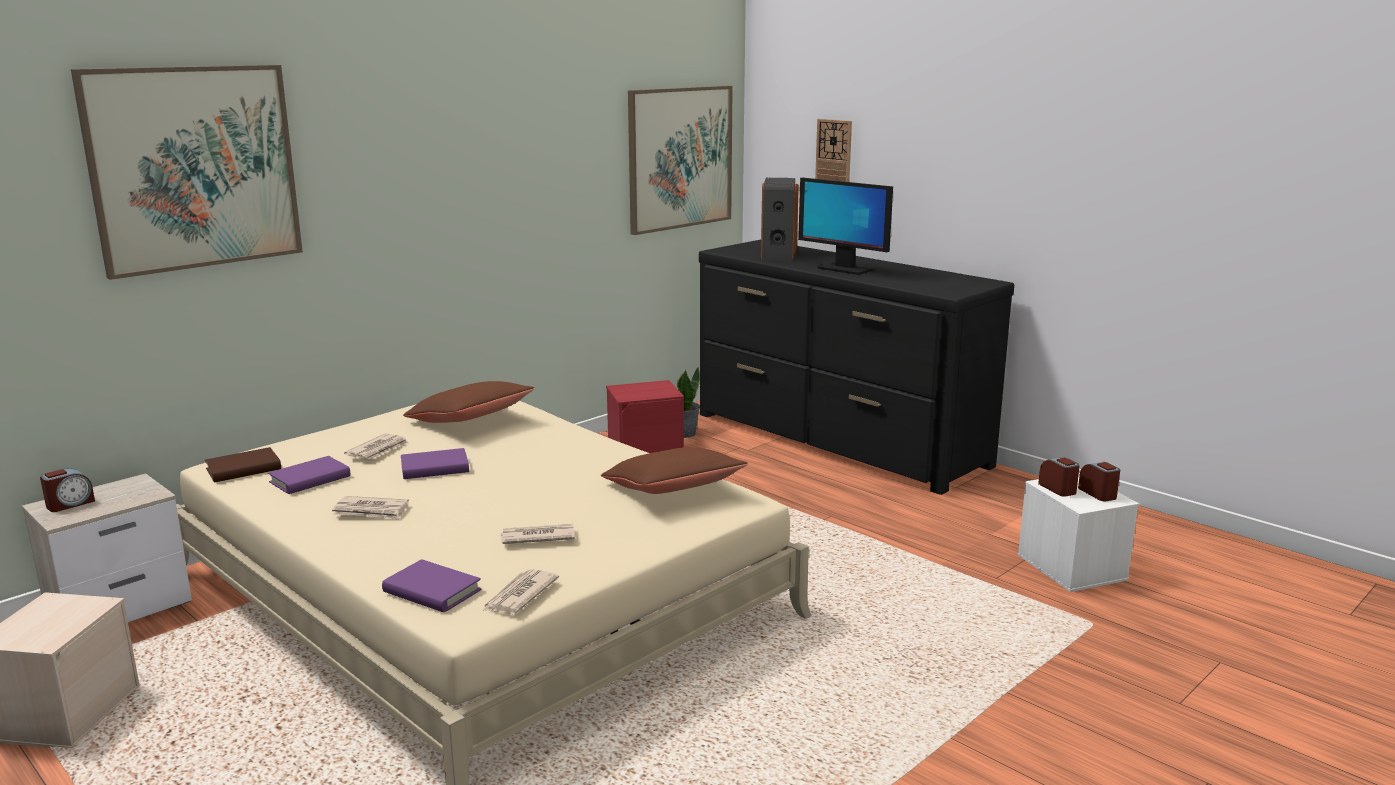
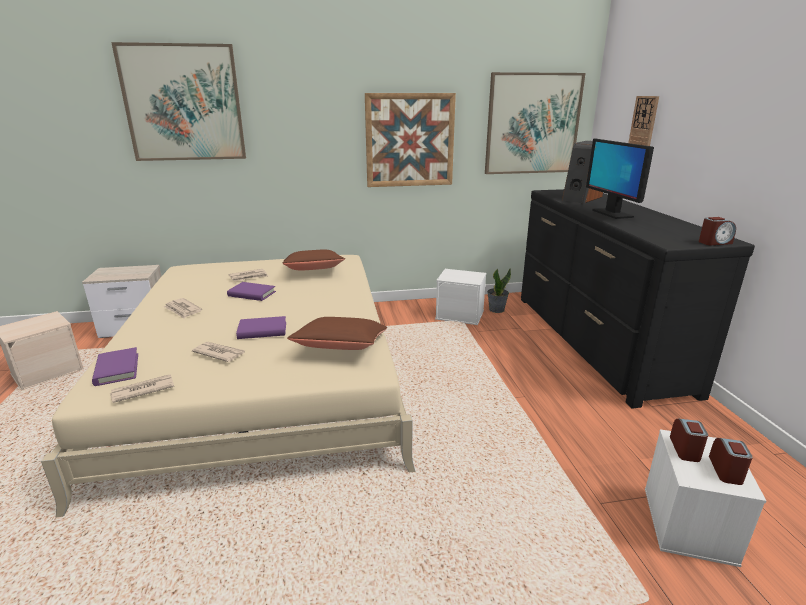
camera: 35 degrees right, 5 degrees up
(70, 504) = (111, 271): alarm clock -> alarm clock (714, 242)
(243, 469) = (186, 272): brown book -> none
(310, 479) = (197, 284): purple book -> purple book (262, 331)
(535, 196) = (410, 140): none -> picture
(646, 451) = (460, 315): red storage box -> white storage box

